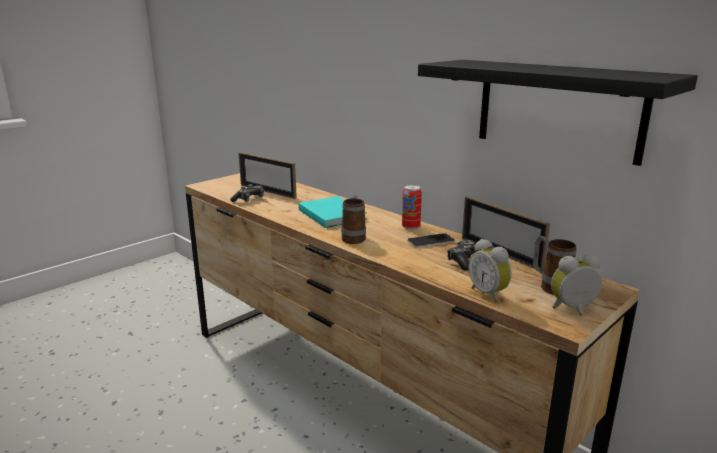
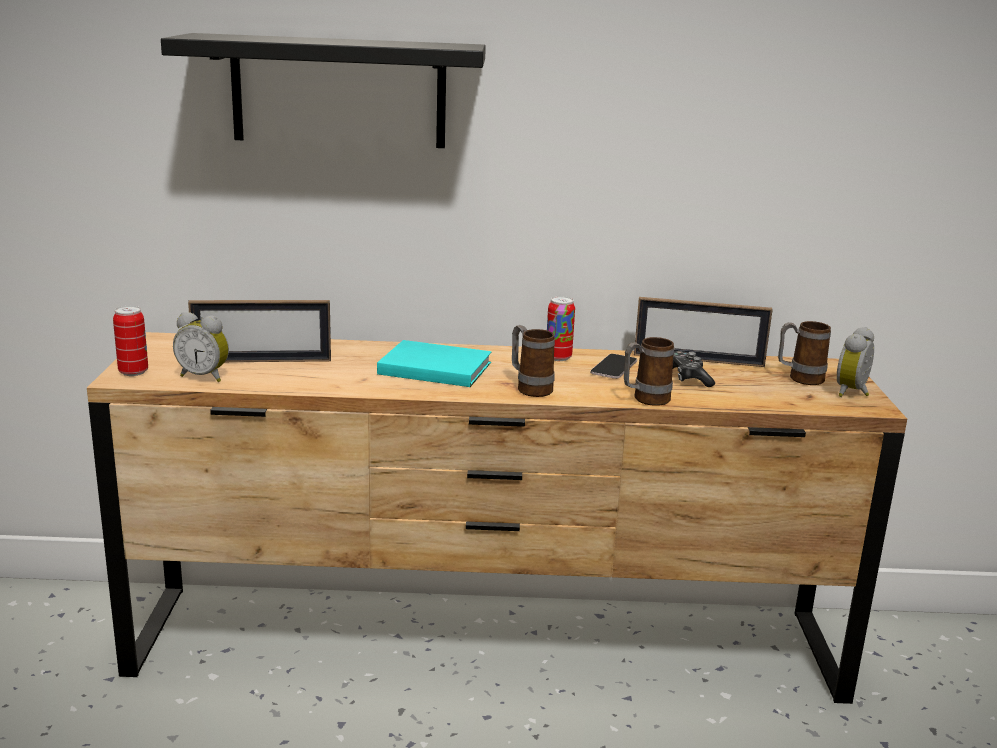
camera: 45 degrees left, 0 degrees up
(212, 184) = (133, 372): none -> can
(249, 199) = (266, 379): game controller -> none
(403, 264) = (645, 400): none -> mug
(489, 294) = (774, 402): alarm clock -> alarm clock (204, 376)
(558, 109) = (748, 172): black shelf -> black shelf (339, 92)

